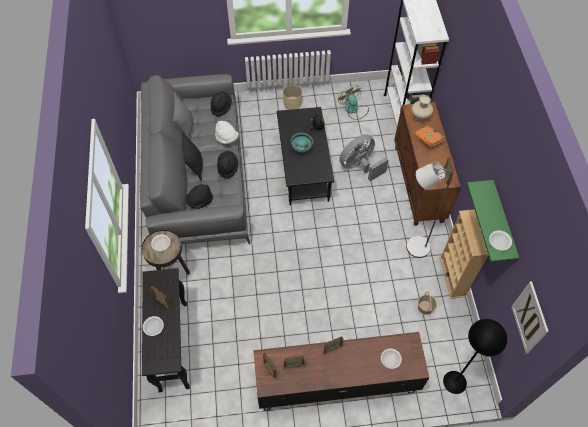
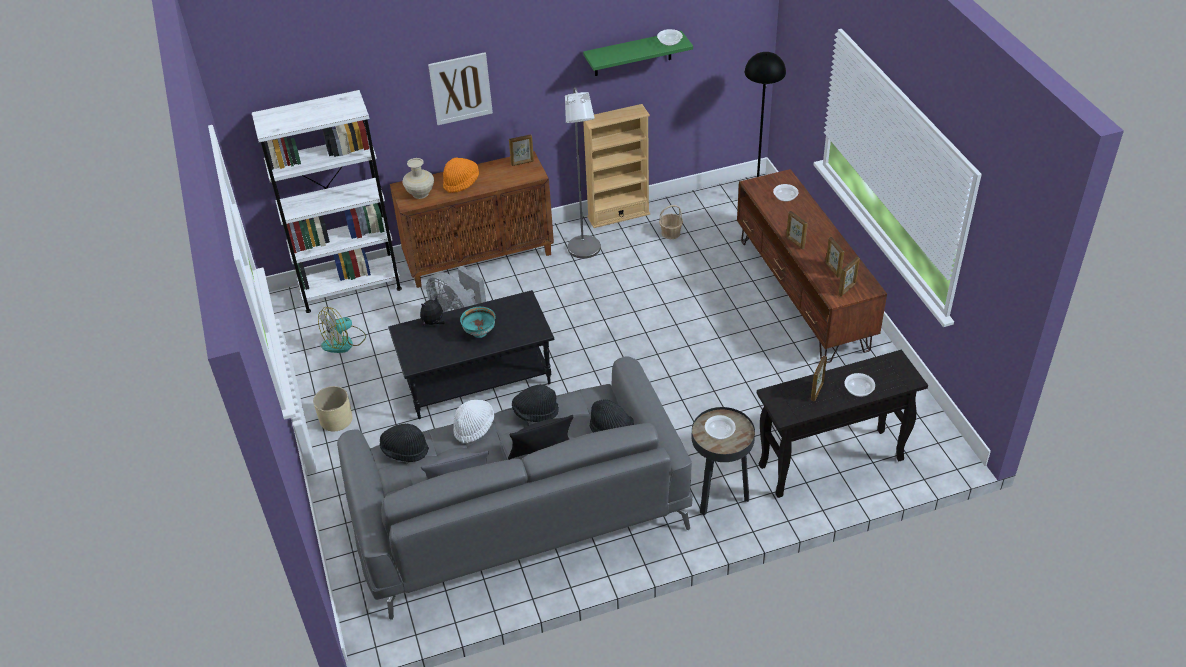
camera: 100 degrees left, 15 degrees down
(428, 139) = (461, 183): orange book -> orange hat
(530, 318) = (737, 38): picture -> picture (460, 88)

